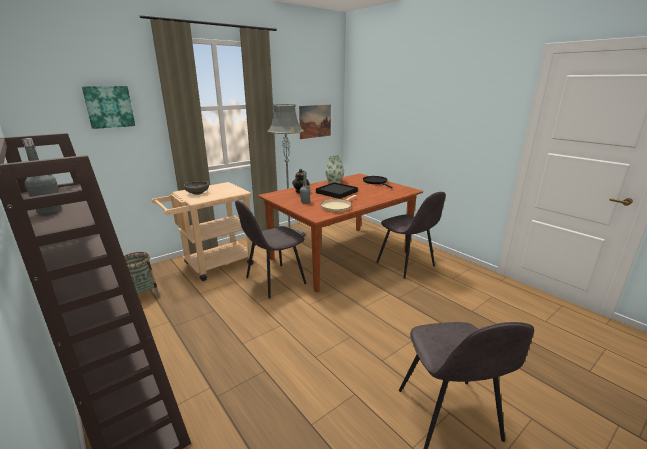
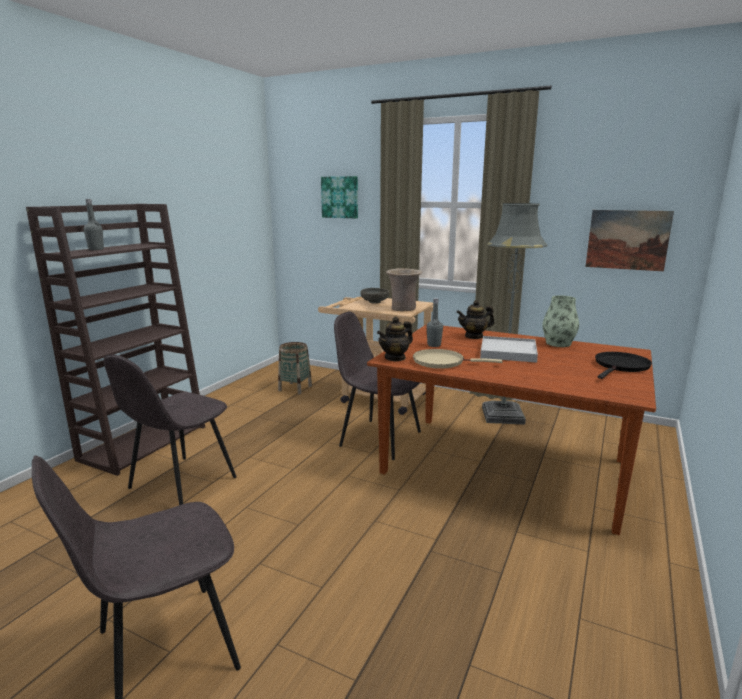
camera: 65 degrees right, 5 degrees down
(233, 190) = (403, 309): none -> beige vase
(317, 214) = (395, 358): none -> teapot
(336, 192) = (508, 352): black tray -> white tray
(406, 265) = (558, 541): grey chair -> grey chair (180, 484)

